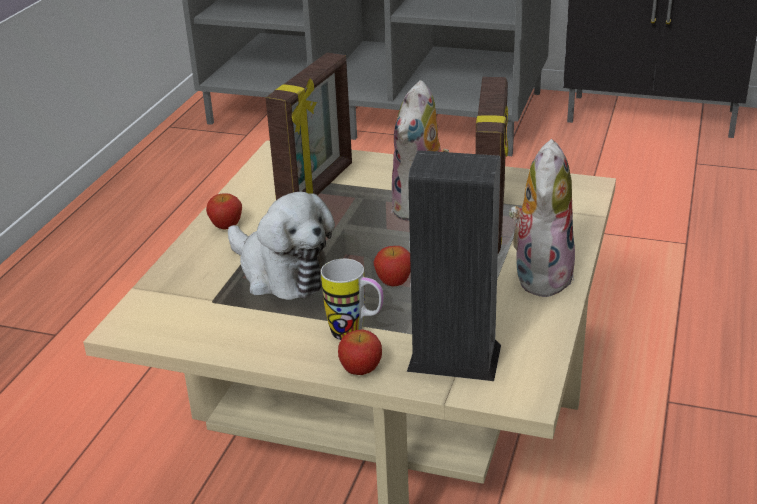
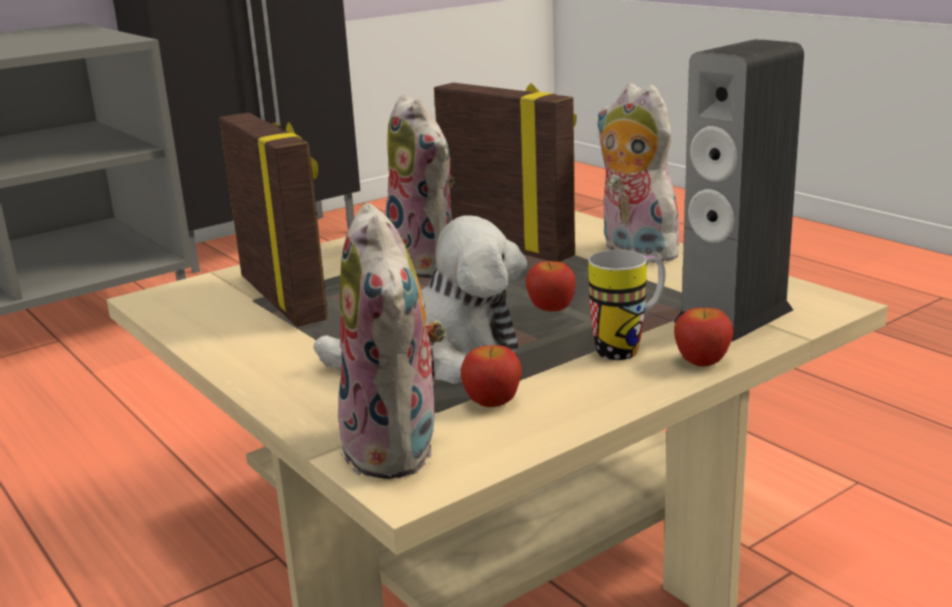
camera: 55 degrees left, 10 degrees down
(159, 309) = (399, 449): none -> plush toy
(226, 226) = (267, 364): apple -> apple (492, 401)

